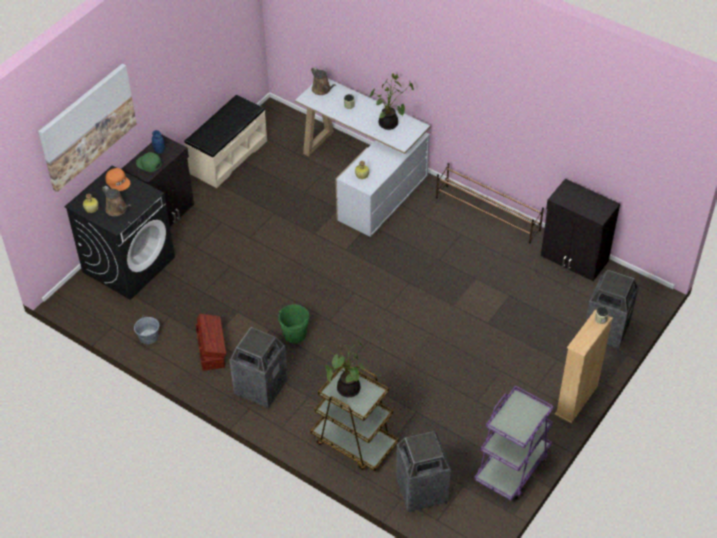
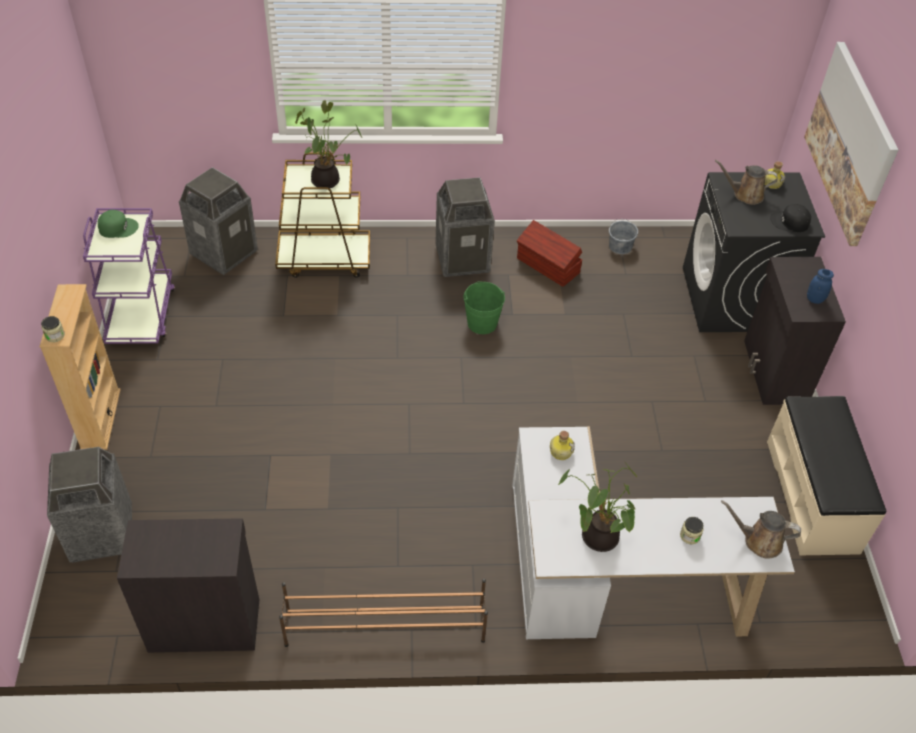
camera: 140 degrees right, 0 degrees up
(118, 181) = (790, 222): orange cap -> black cap
(148, 164) = (801, 277): green cap -> green cap (118, 227)

